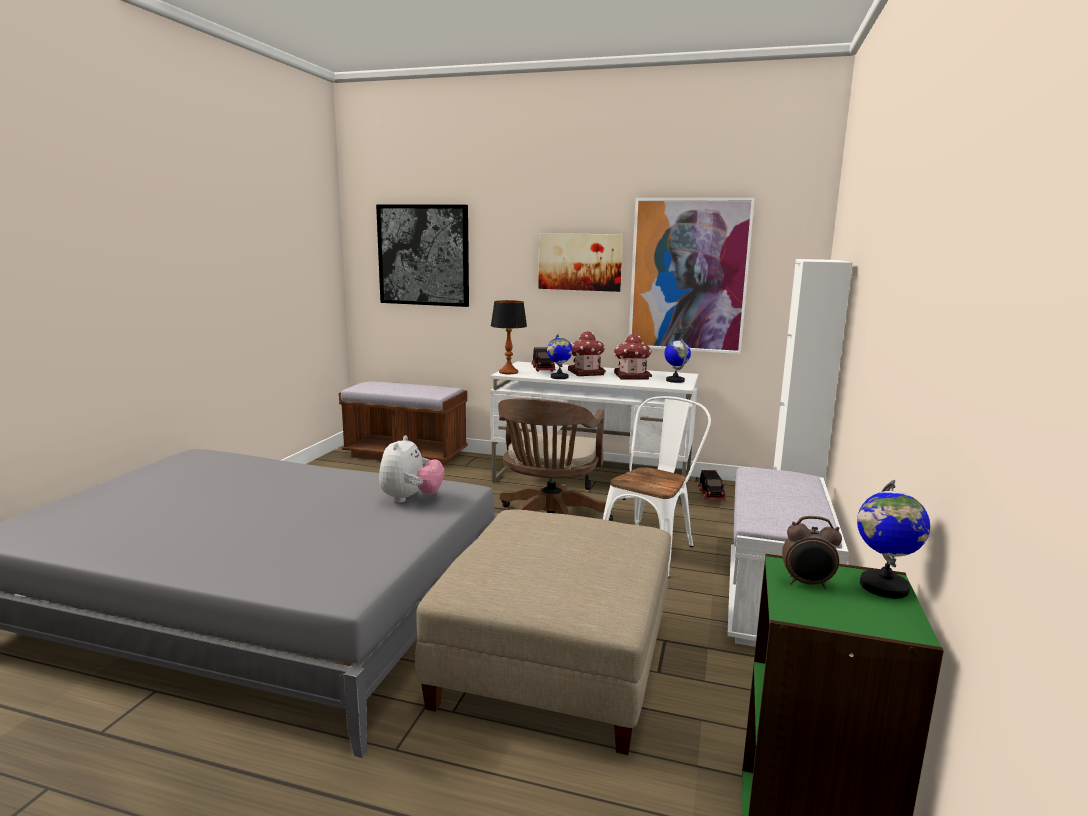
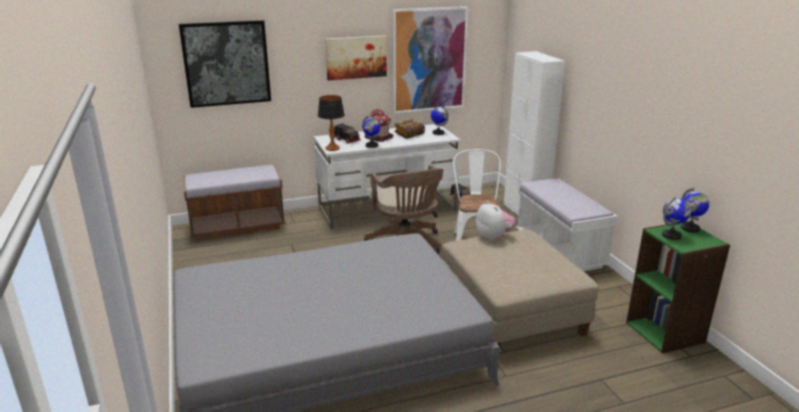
camera: 35 degrees left, 10 degrees up
(411, 499) = (397, 254): plush toy -> plush toy (493, 237)
(631, 376) = (409, 135): toy house -> book
(807, 584) = (671, 235): alarm clock -> globe

